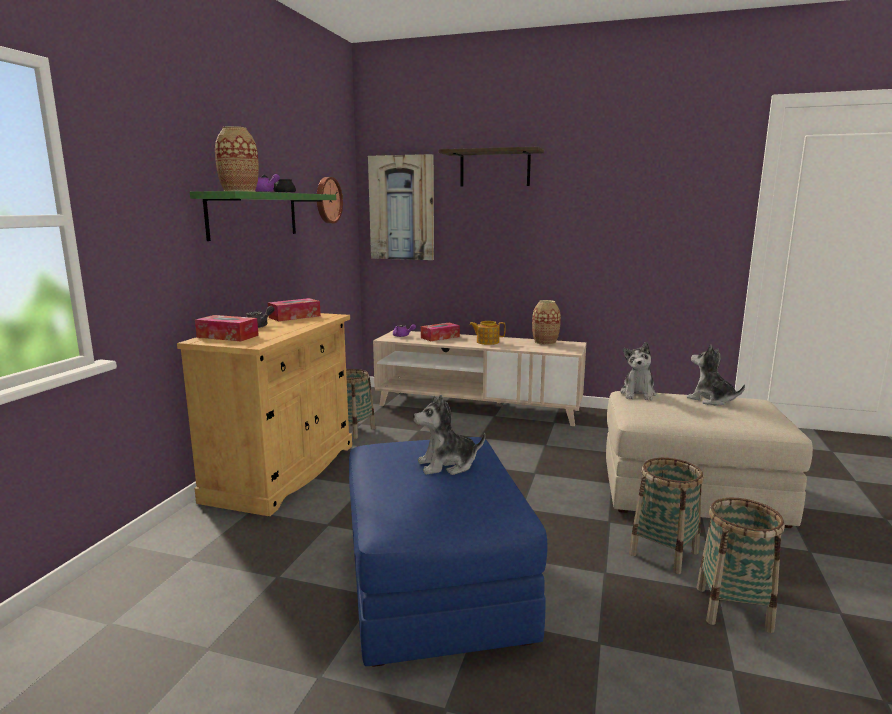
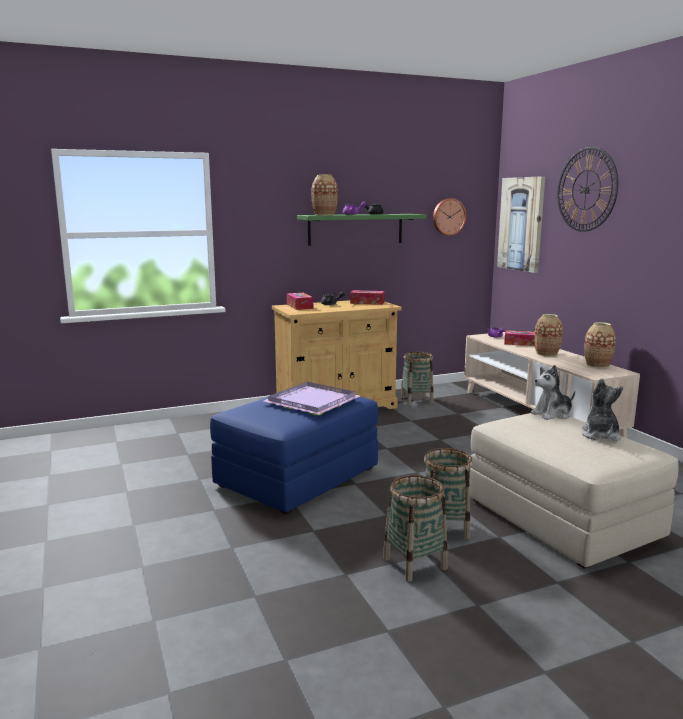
camera: 50 degrees right, 0 degrees up
(447, 465) = (312, 402): plush toy -> purple tray
(487, 342) = (546, 354): teapot -> vase
(495, 168) = (586, 189): shelf -> wall clock

